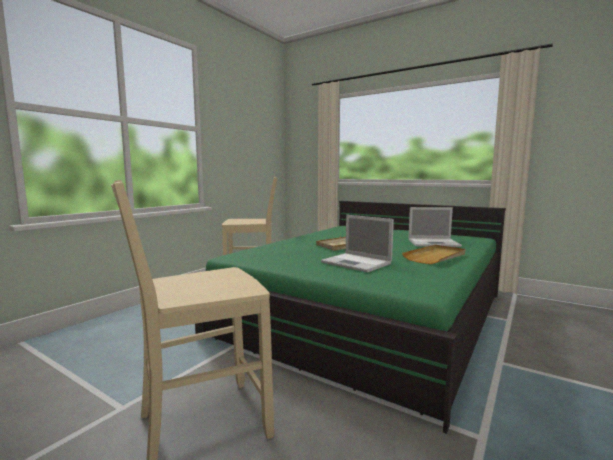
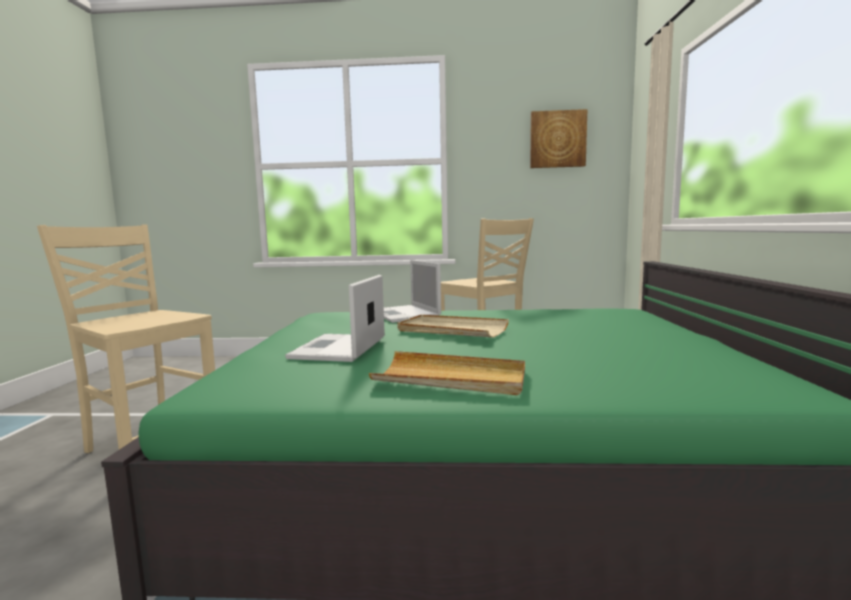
camera: 60 degrees right, 0 degrees up
(257, 125) = (557, 139): none -> picture
(434, 243) = (599, 366): laptop -> laptop (404, 314)

